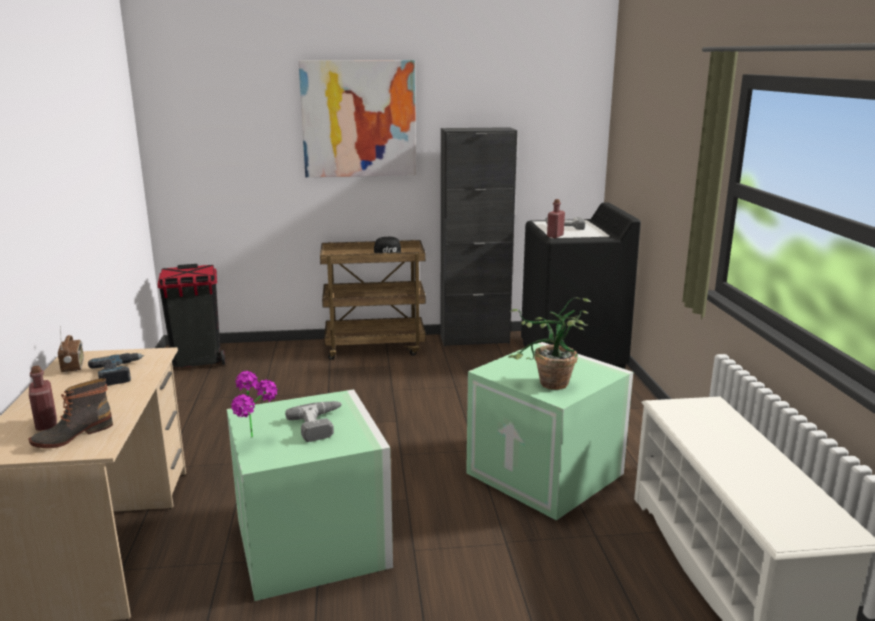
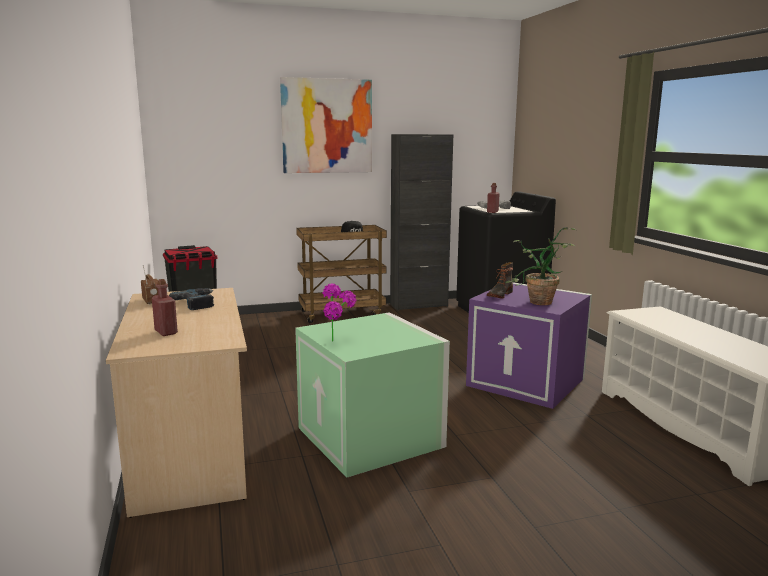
camera: 10 degrees left, 5 degrees down
(72, 435) = (196, 337): boot -> boot (499, 295)
(321, 425) = (383, 332): power drill -> none
(547, 473) = (528, 381): green storage box -> purple storage box

